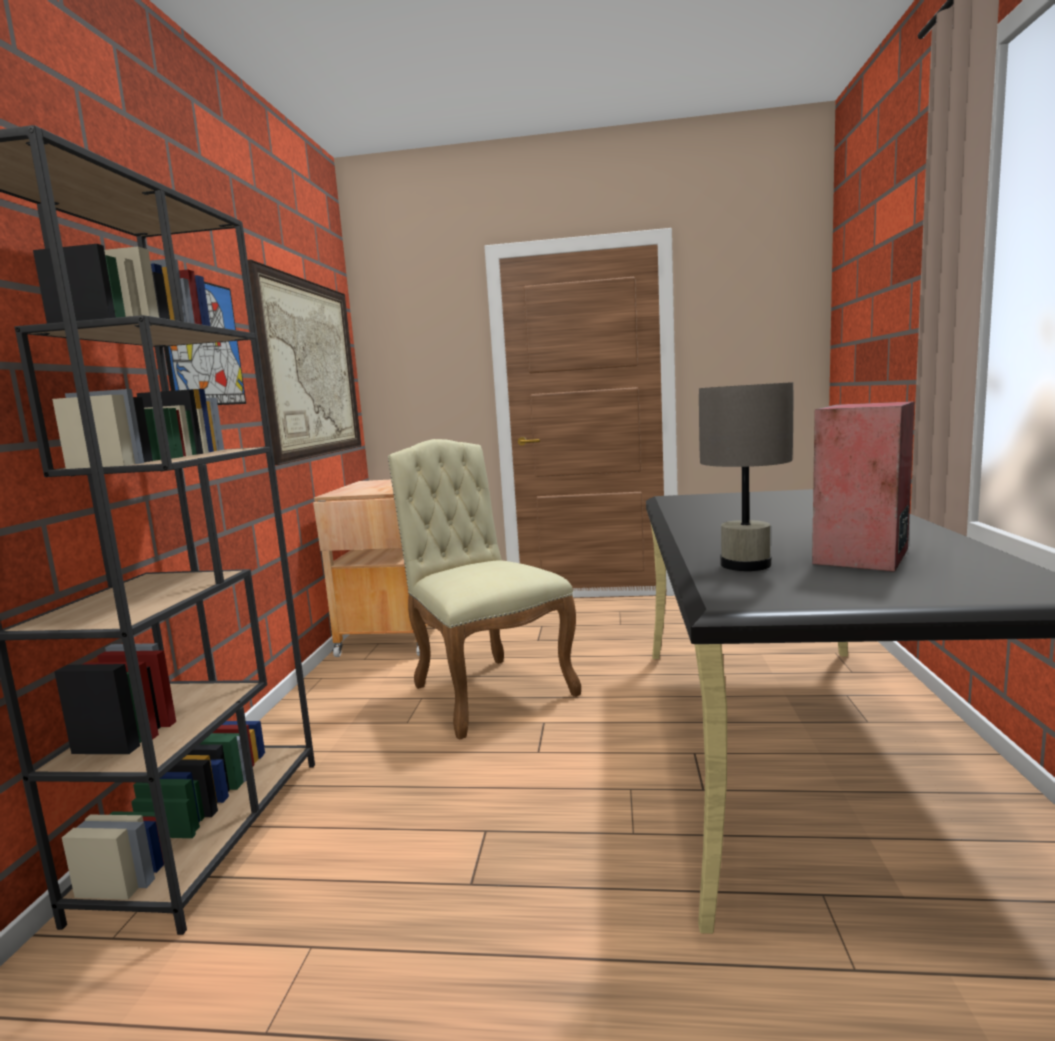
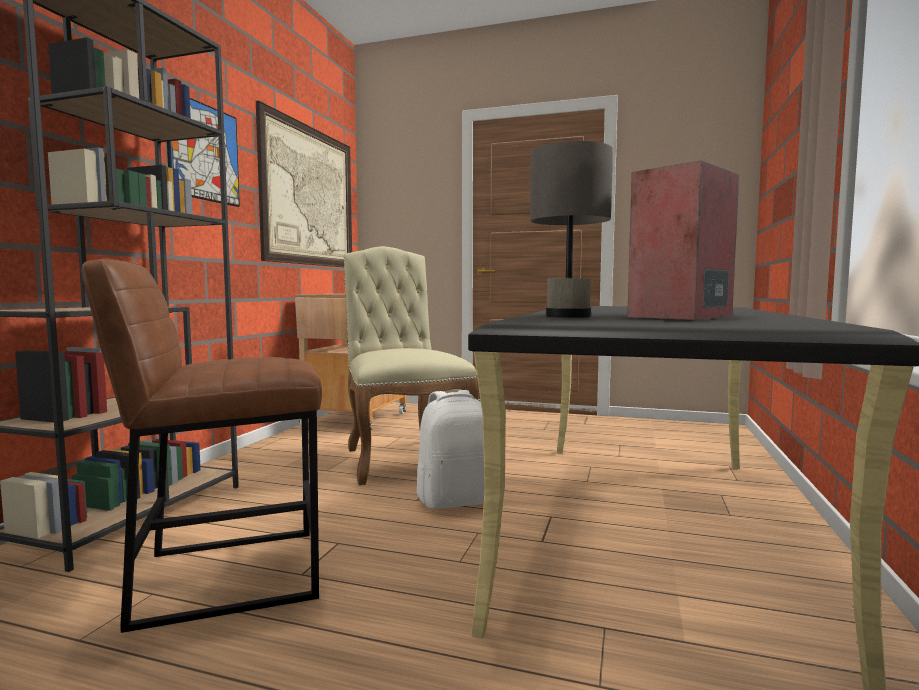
camera: 10 degrees right, 5 degrees down
(384, 902) = (226, 575): none -> brown chair
(583, 746) = (457, 500): none -> white backpack

